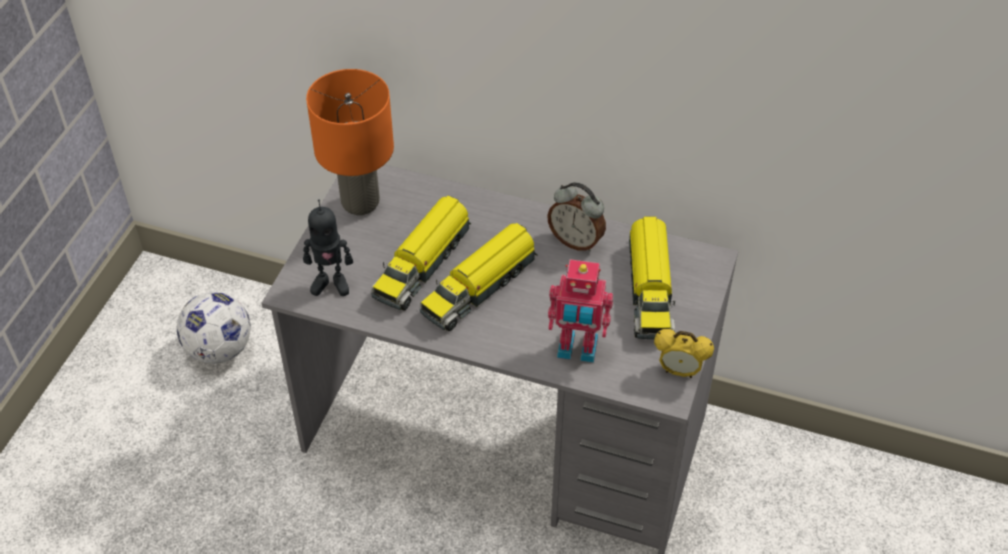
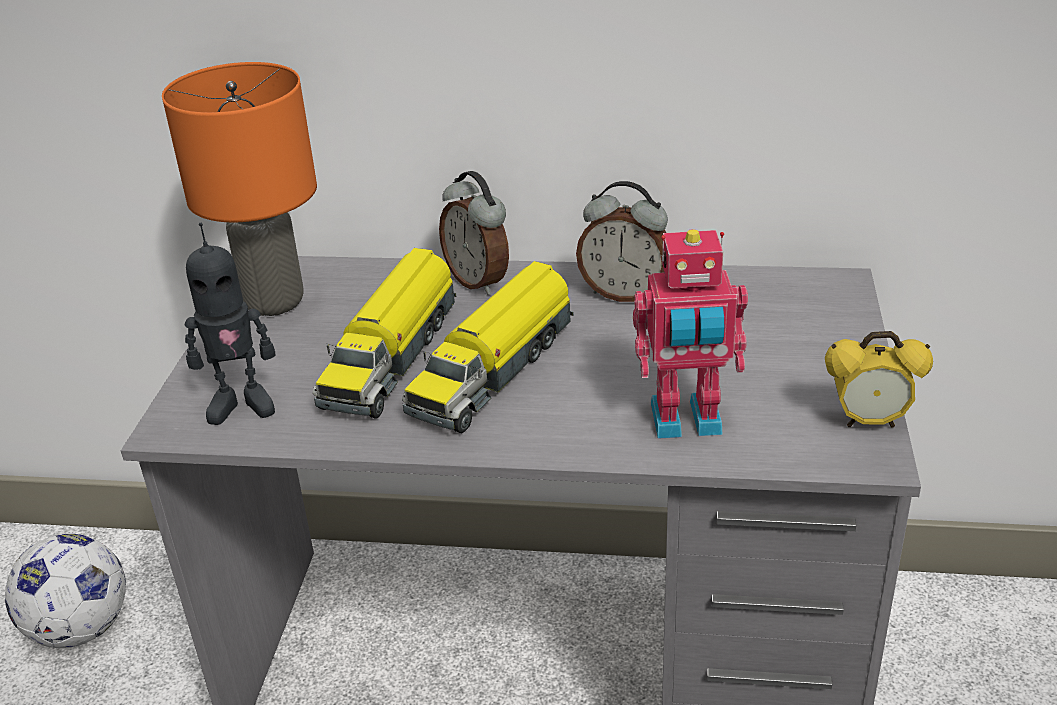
camera: 10 degrees left, 15 degrees down
(489, 211) = (479, 281): none -> alarm clock
(649, 289) = (764, 329): toy truck -> none

